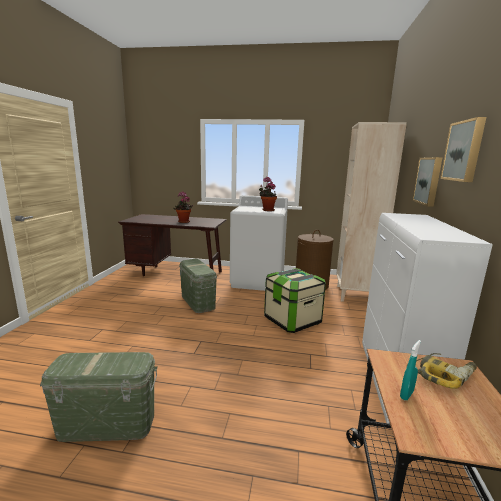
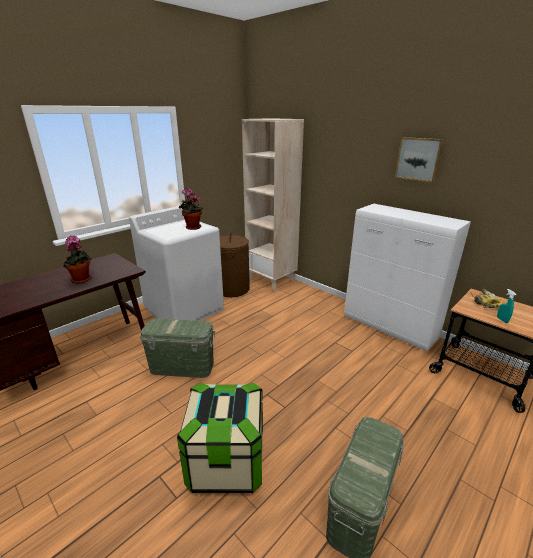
camera: 55 degrees left, 10 degrees up
(292, 320) = (281, 327): storage box -> storage box (226, 462)
(429, 181) = (366, 176): picture -> none

